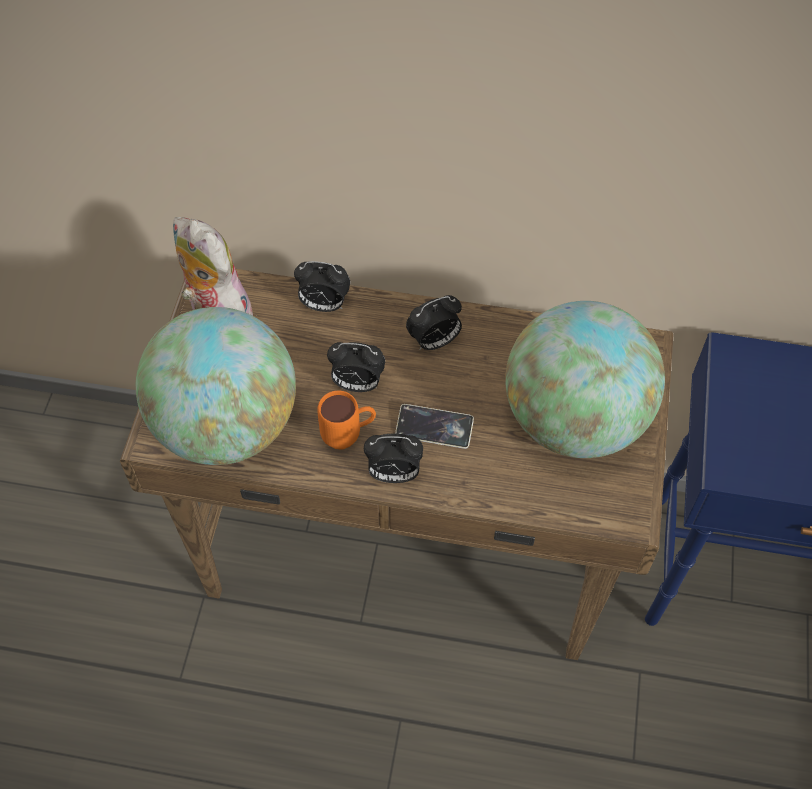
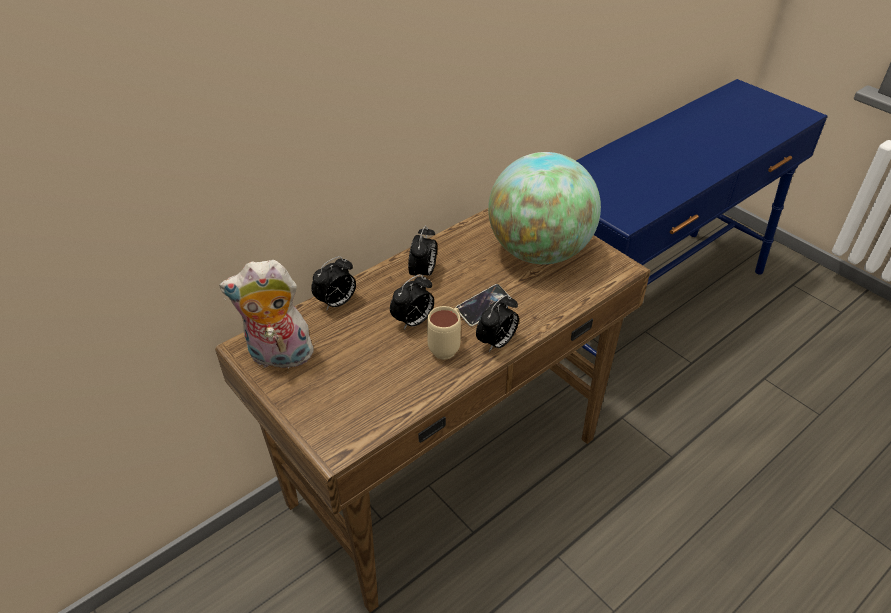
camera: 50 degrees left, 15 degrees down
(227, 425) = (370, 402): globe -> none
(349, 436) = (447, 347): orange mug -> beige mug

